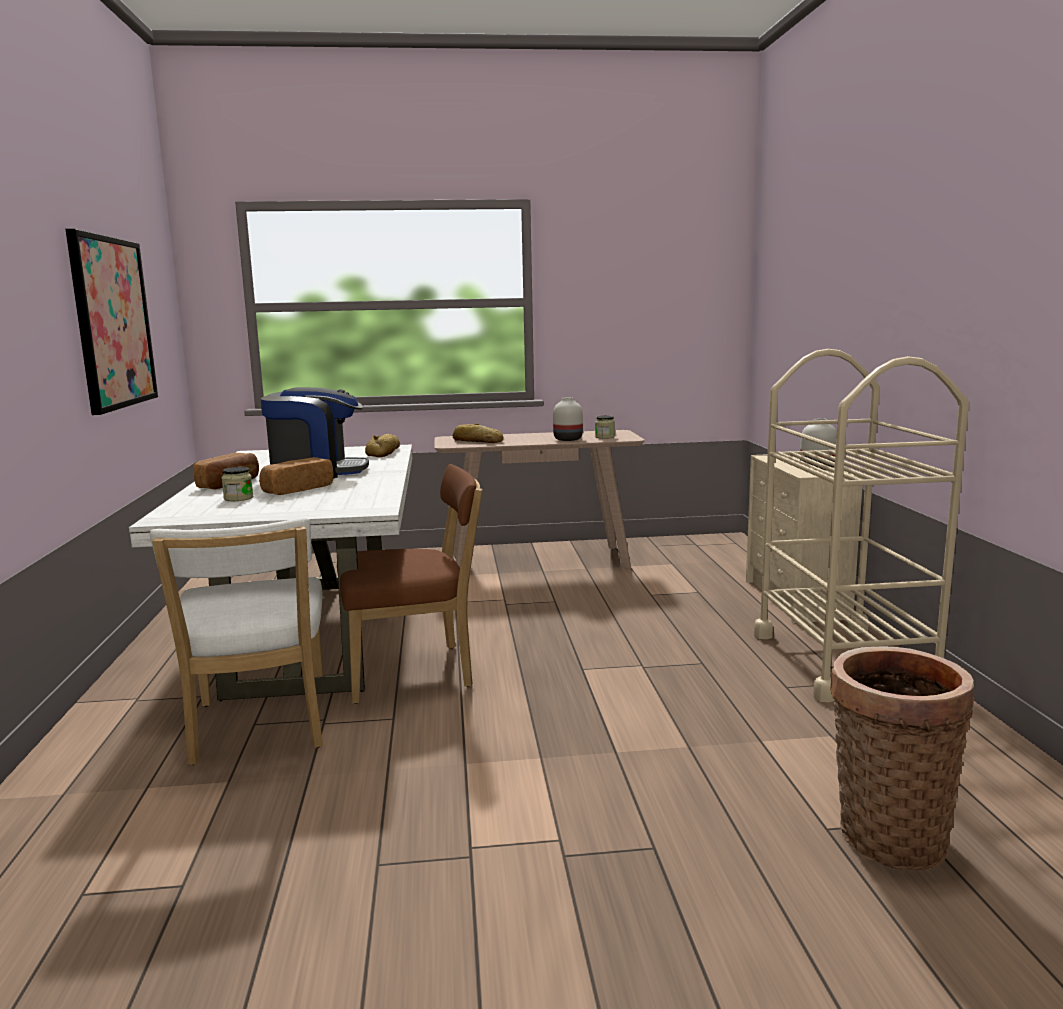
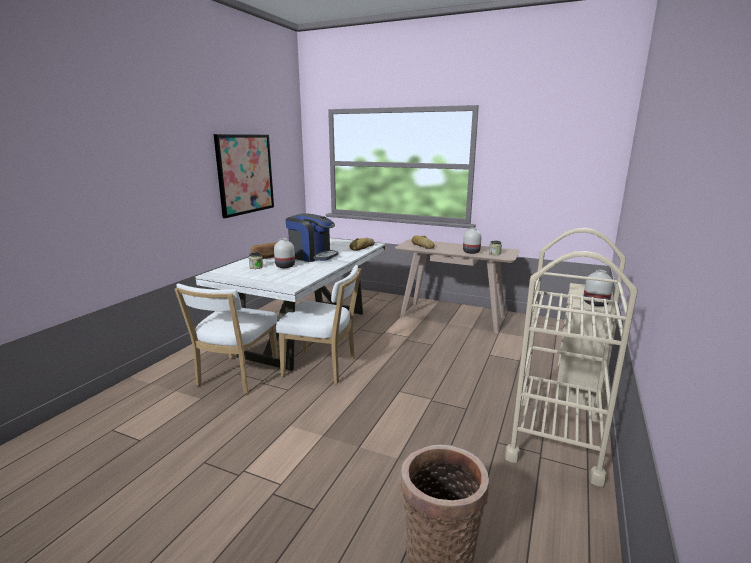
camera: 30 degrees right, 5 degrees up
(297, 489) = (285, 266): bread -> white vase
(415, 672) = (323, 367): brown chair -> white chair

